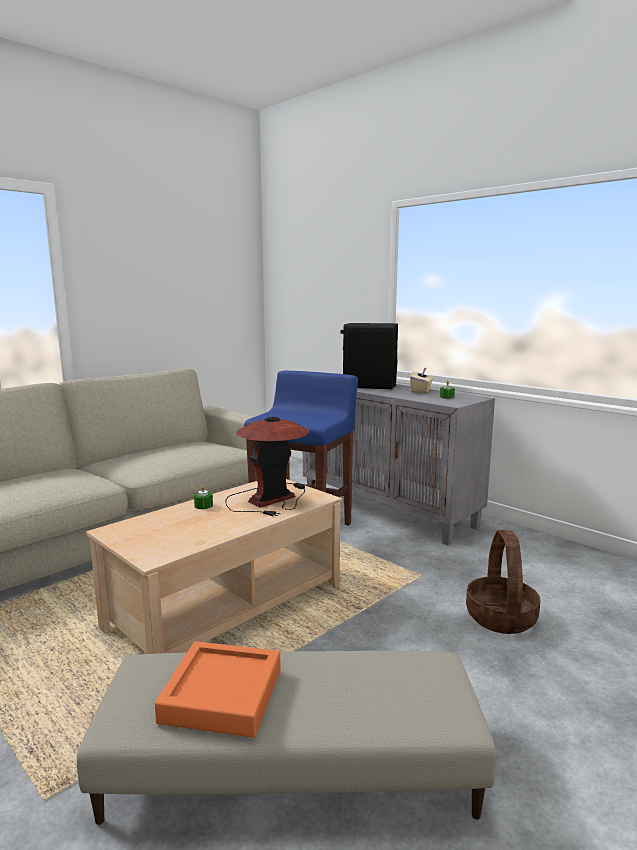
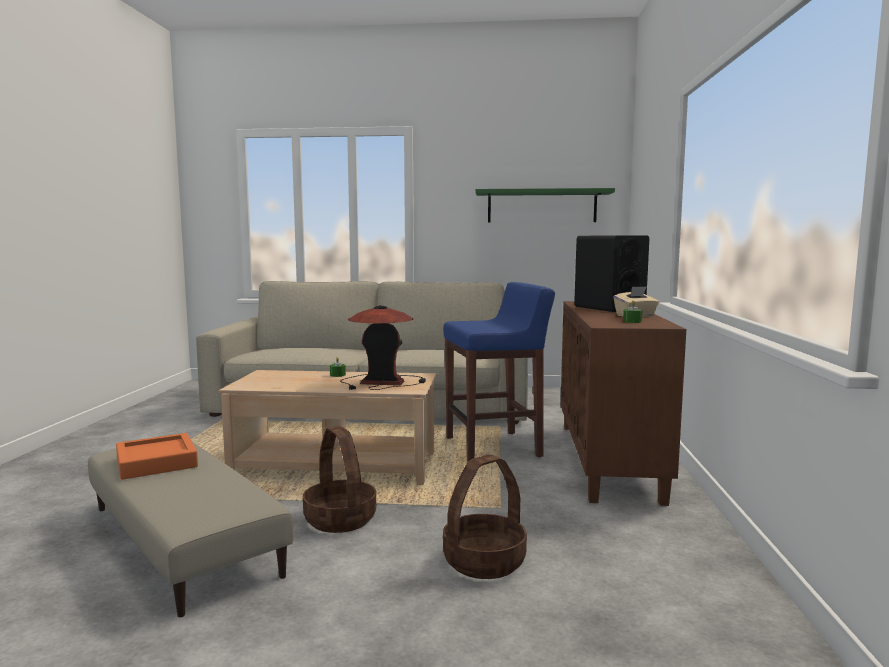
camera: 50 degrees right, 5 degrees down
(197, 286) = (541, 206): none -> green shelf
(358, 649) = (341, 519): none -> basket
(389, 510) = (609, 460): grey cabinet -> brown cabinet

